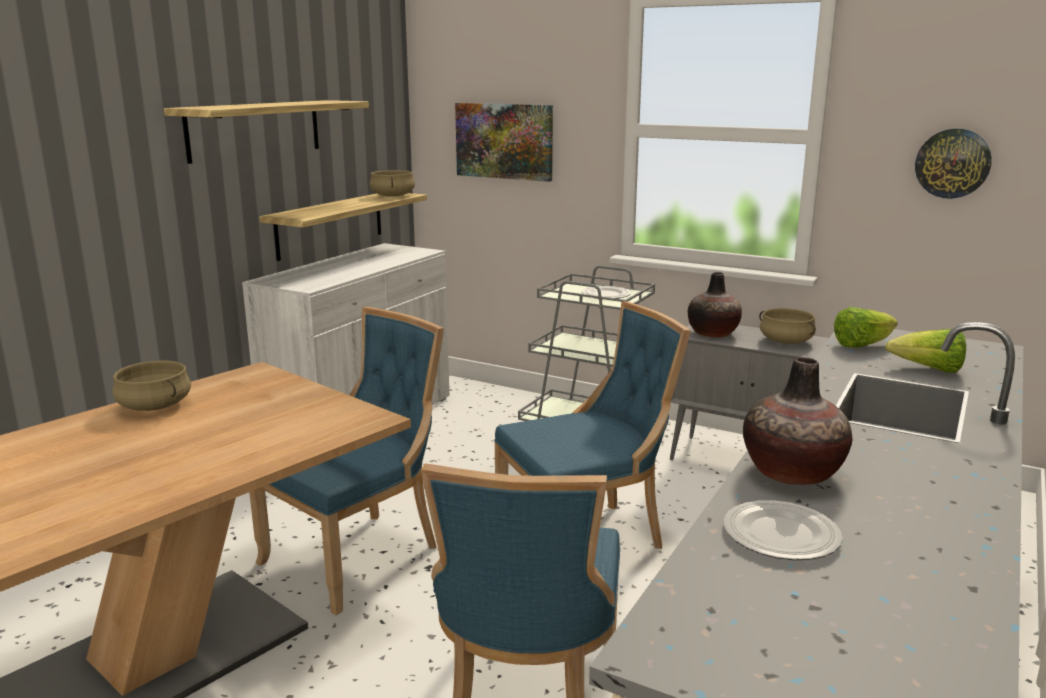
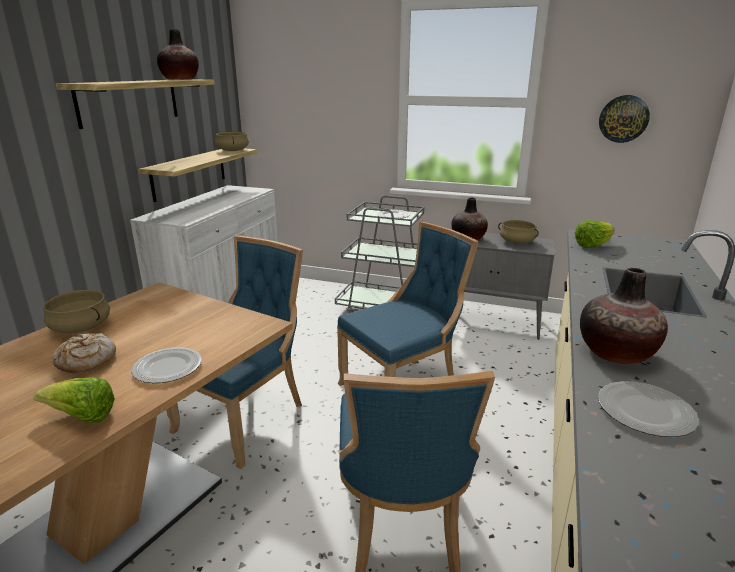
camera: 10 degrees left, 5 degrees up
(151, 441) = (86, 360): none -> bread
(243, 456) = (169, 367): none -> plate
(324, 101) = (180, 79): none -> vase
(504, 141) = (310, 109): picture -> none
(928, 370) = (647, 261): lettuce -> lettuce (82, 417)

